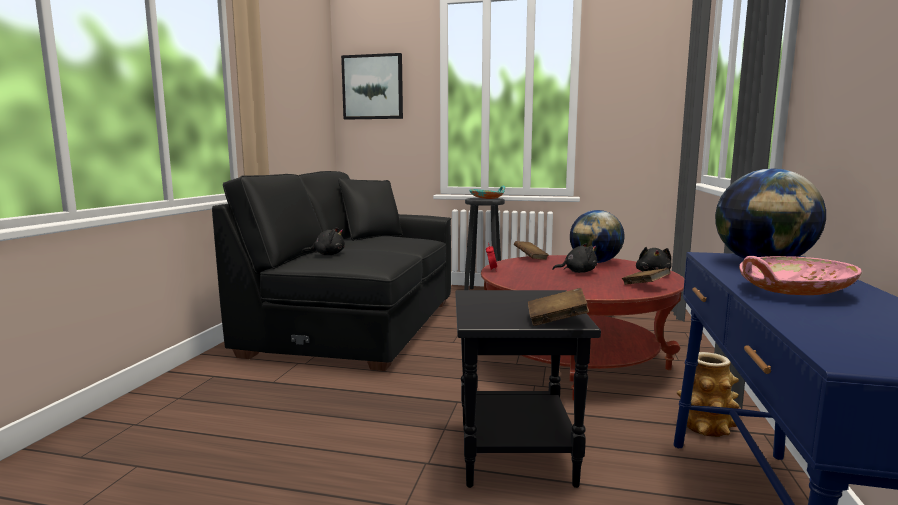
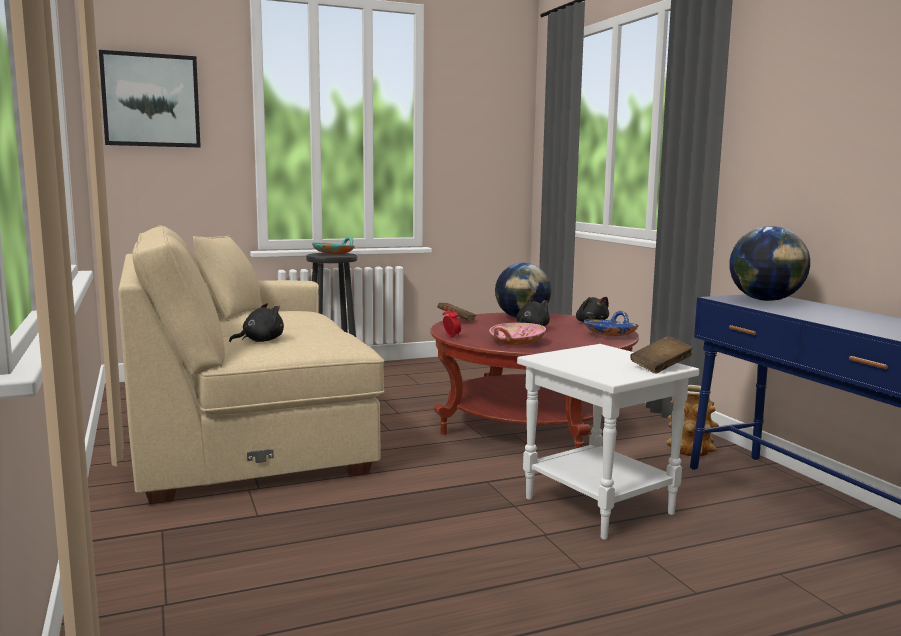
camera: 35 degrees left, 0 degrees up
(355, 327) = (245, 437): black sofa -> beige sofa
(518, 454) = (601, 506): black side table -> white side table
(644, 286) = (610, 335): brown book -> blue bowl
(792, 291) = (834, 317): pink bowl -> pink bowl (516, 342)

